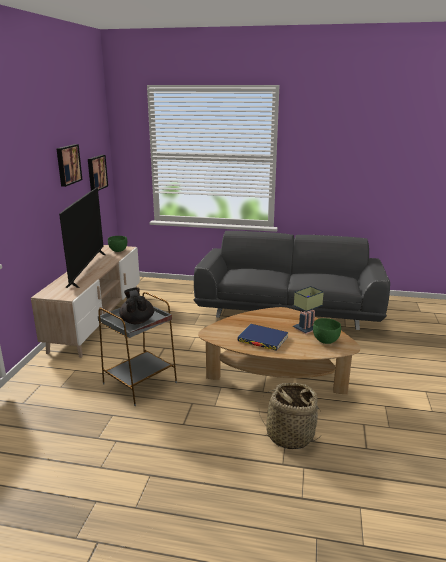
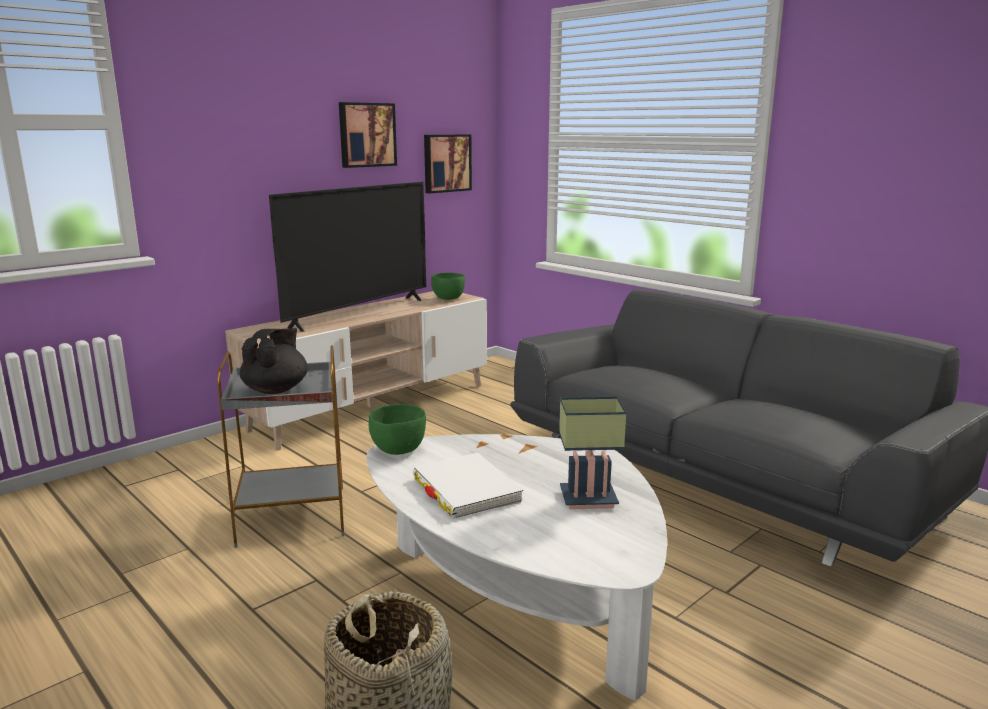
camera: 35 degrees right, 5 degrees down
(262, 339) = (466, 490): blue book -> white book
(276, 379) = (517, 600): brown coffee table -> white coffee table
(325, 341) = (591, 537): green bowl -> green bowl (398, 450)

